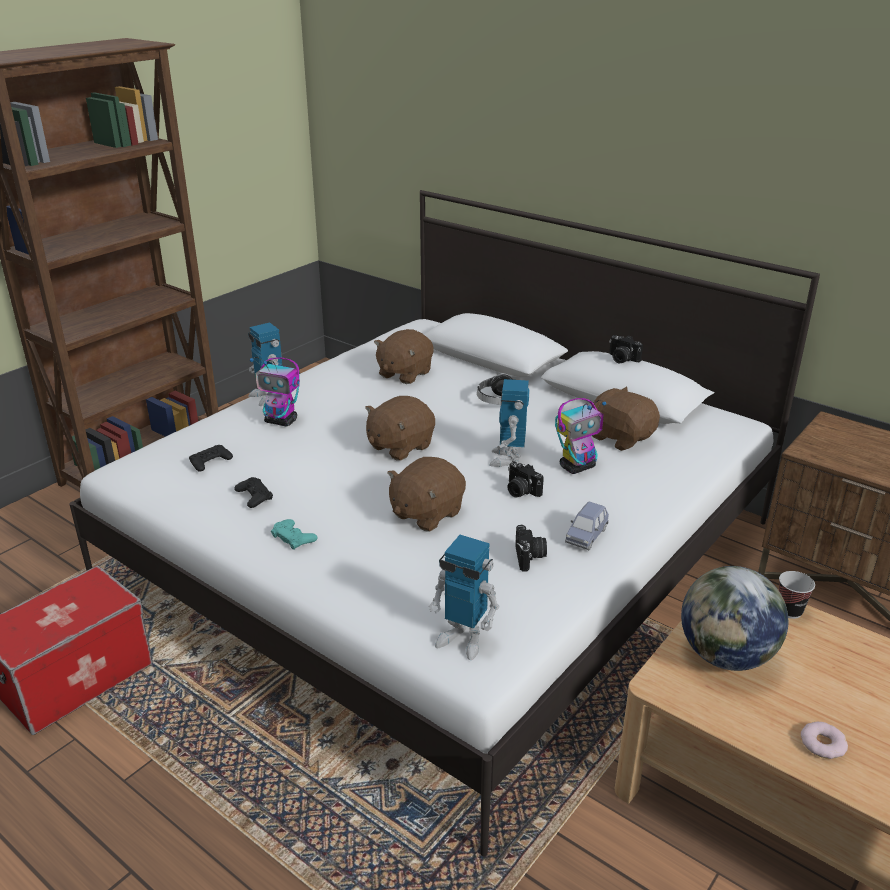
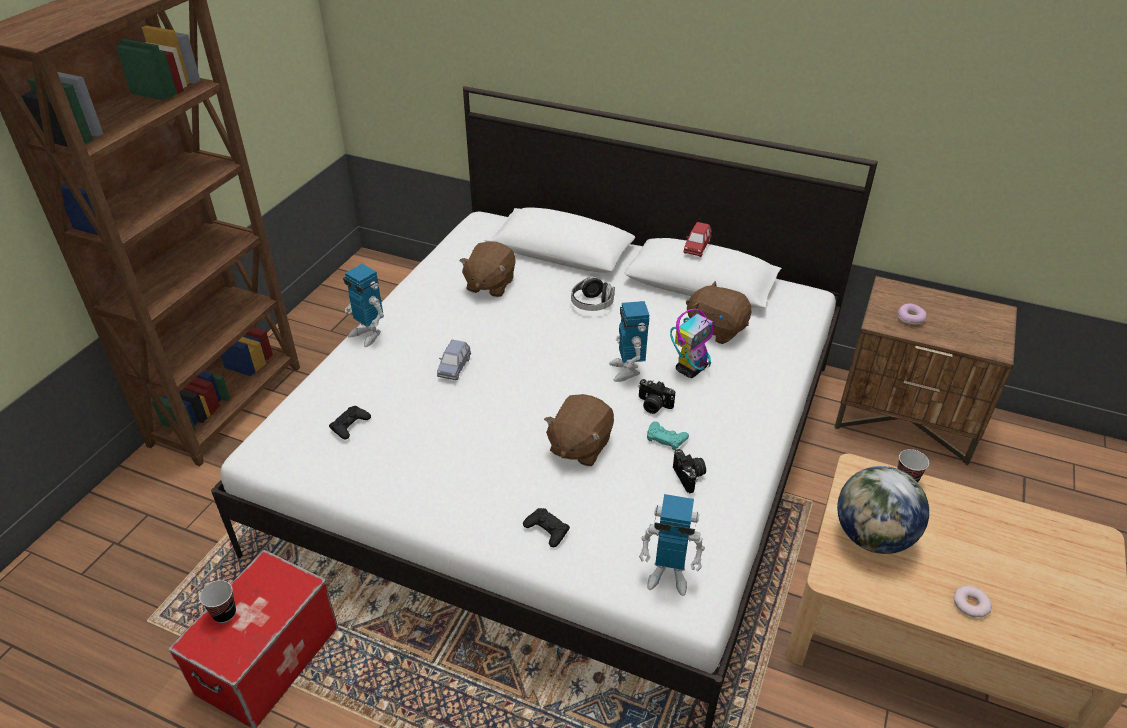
camera: 15 degrees left, 10 degrees up
(34, 610) = (224, 613): none -> cup
(254, 496) = (412, 458): black game controller -> black game controller (547, 530)
(281, 421) = (396, 363): toy robot -> none
(293, 538) = (471, 497): turquoise game controller -> turquoise game controller (666, 438)
(399, 446) = (523, 373): brown plush toy -> none
(586, 536) = (728, 444): blue toy car -> blue toy car (454, 368)
(622, 359) = (697, 248): camera -> red toy car
(845, 452) = (910, 318): none -> donut

